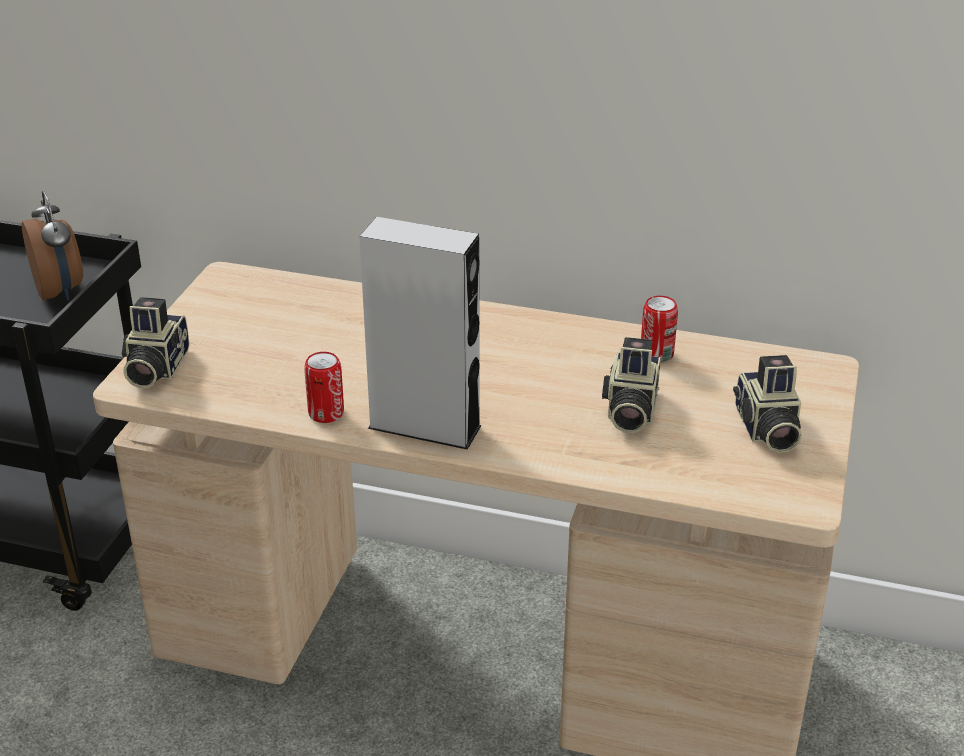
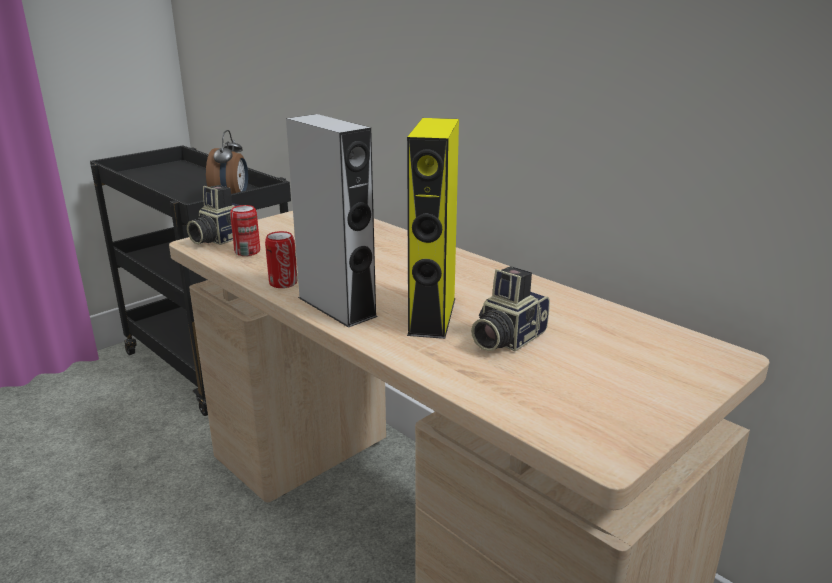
camera: 30 degrees right, 10 degrees down
(534, 406) = (432, 316): none -> yellow speaker
(656, 354) = (571, 310): can -> can (247, 252)
(765, 430) = (620, 385): camera -> none

